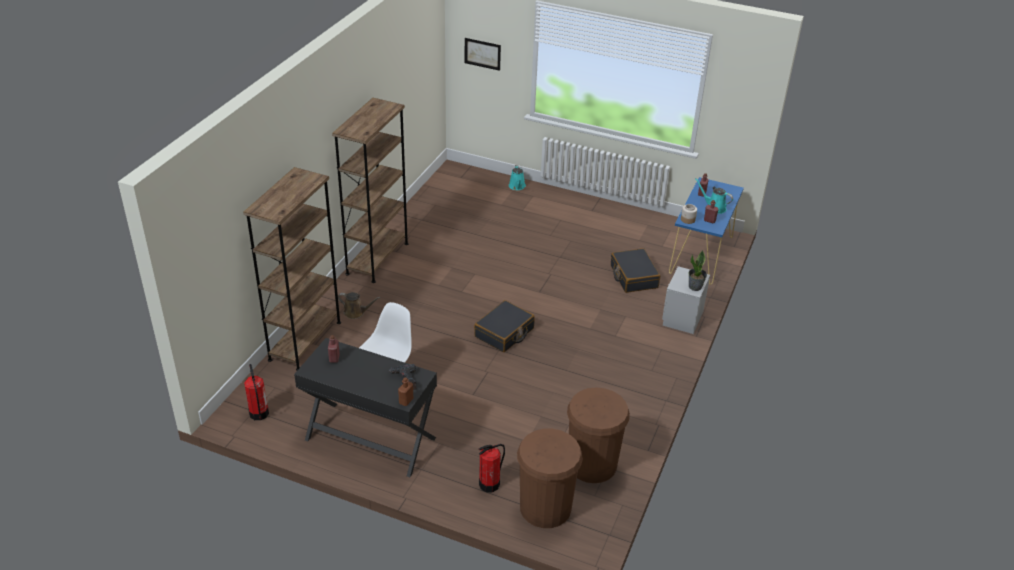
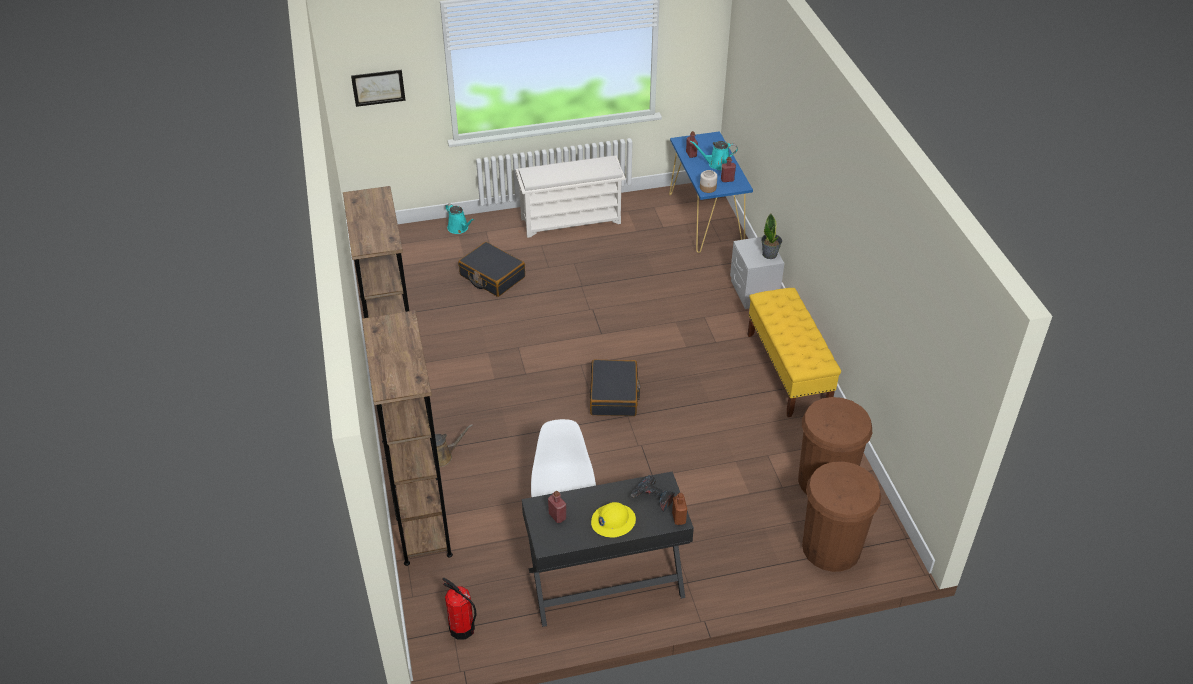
camera: 35 degrees left, 5 degrees up
(363, 379) = (613, 521): none -> yellow hard hat
(489, 484) = (762, 557): fire extinguisher -> none
(599, 213) = (571, 220): none -> white shoe rack
(633, 277) = (670, 272): black suitcase -> black suitcase (492, 276)
(648, 380) = (788, 371): none -> yellow bench

